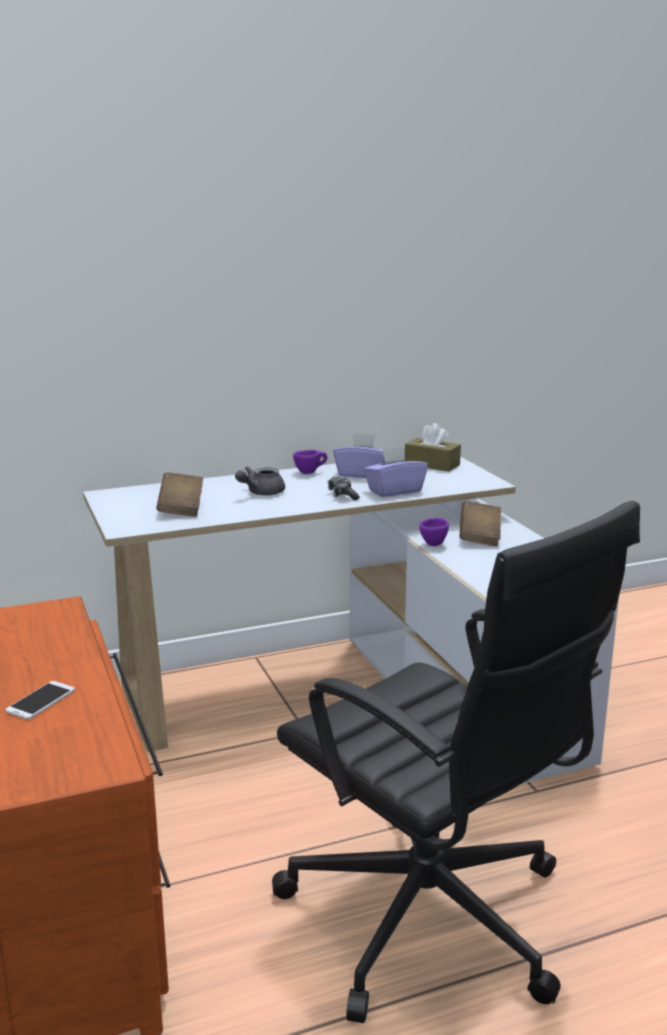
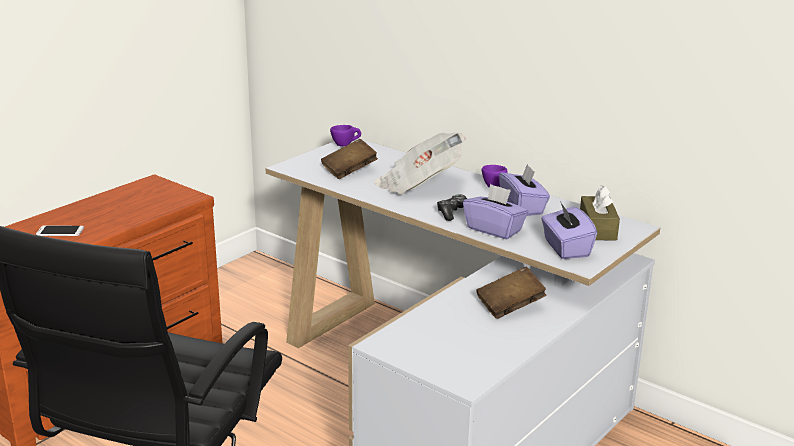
camera: 60 degrees right, 5 degrees up
(261, 493) = (419, 185): grey teapot -> newspaper
(434, 543) = (467, 289): purple cup -> purple cup (345, 145)
(456, 480) = (566, 248): none -> purple tissue box

